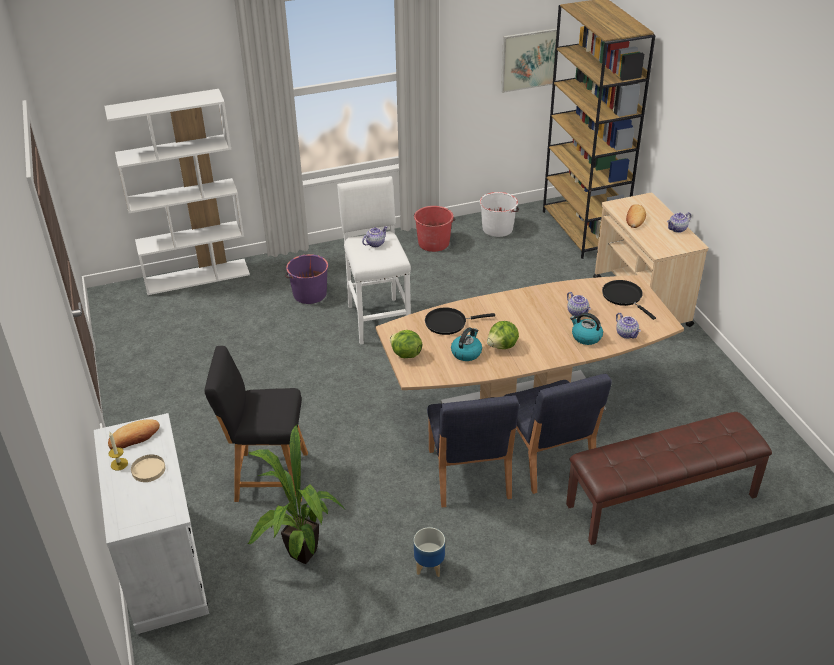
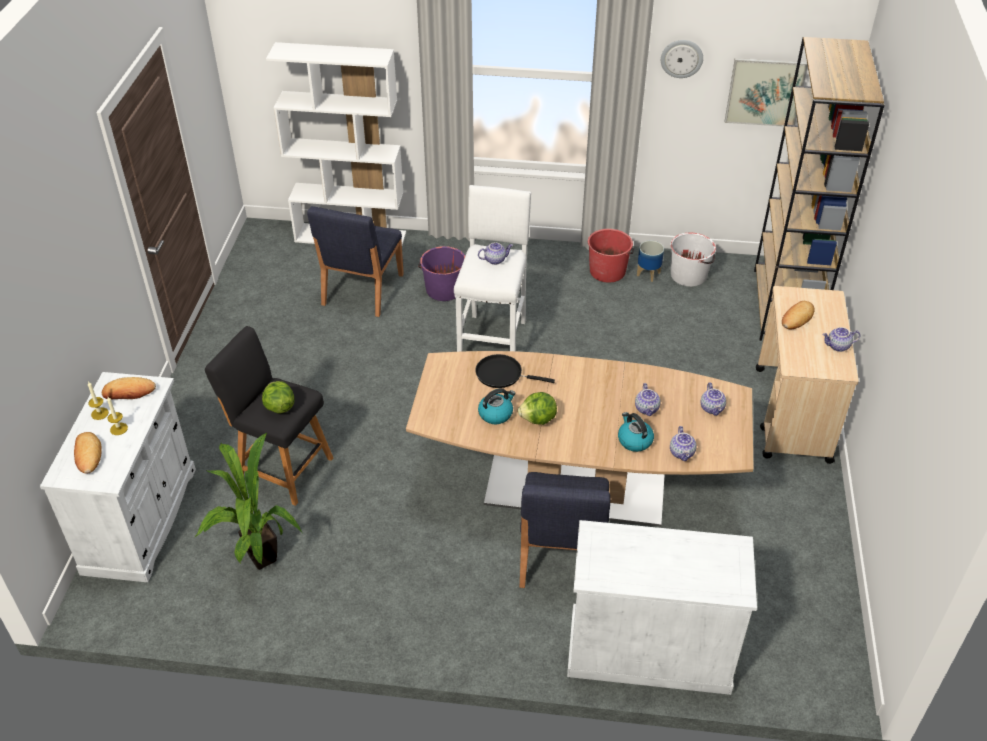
camera: 25 degrees right, 5 degrees up
(135, 501) = (88, 455): none -> bread
(148, 470) = (119, 429): beige plate -> candle
(405, 354) = (435, 394): lettuce -> lettuce (279, 407)
(429, 567) = (367, 621): planter -> planter (648, 274)
(462, 45) = (681, 58): none -> wall clock
(468, 475) = (469, 541): blue chair -> blue chair (362, 290)
(624, 297) = (712, 408): black frying pan -> teapot
(661, 501) = (649, 651): brown bench -> white cabinet

